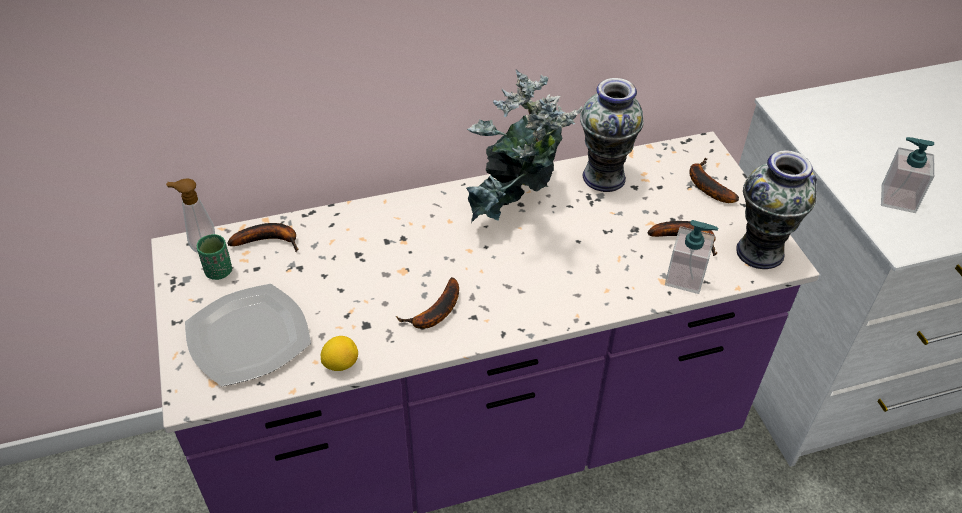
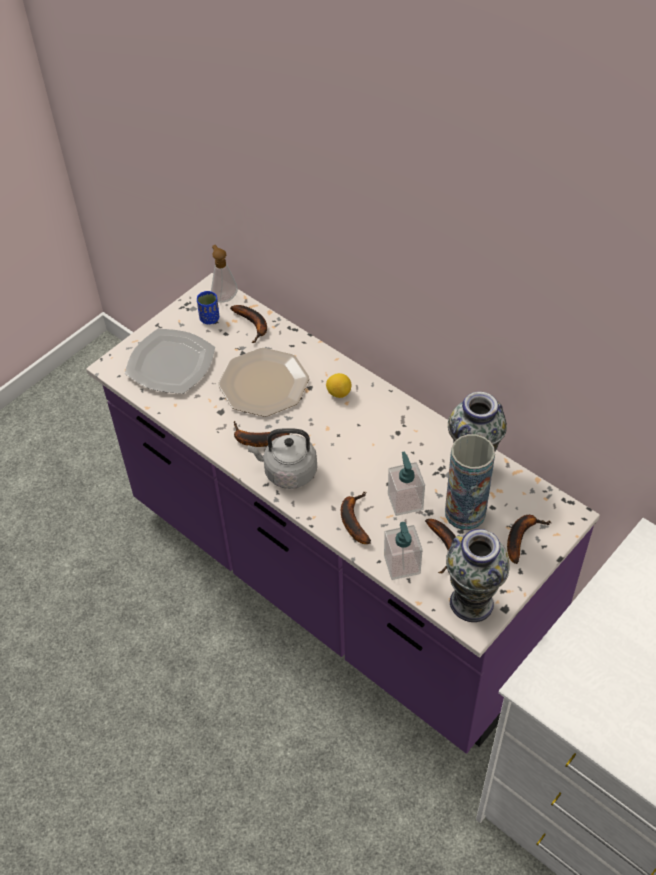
camera: 60 degrees right, 5 degrees up
(219, 271) = (209, 318): green cup -> blue cup
(341, 364) = (182, 417): lemon -> lemon (338, 393)
(363, 270) = (264, 384): none -> plate
(501, 308) = (287, 472): none -> grey kettle
(516, 209) = (390, 432): potted plant -> none
(604, 287) = (353, 520): none -> banana
(653, 206) = (465, 513): none -> vase
(897, 198) = (591, 667): soap dispenser -> soap dispenser (405, 501)

